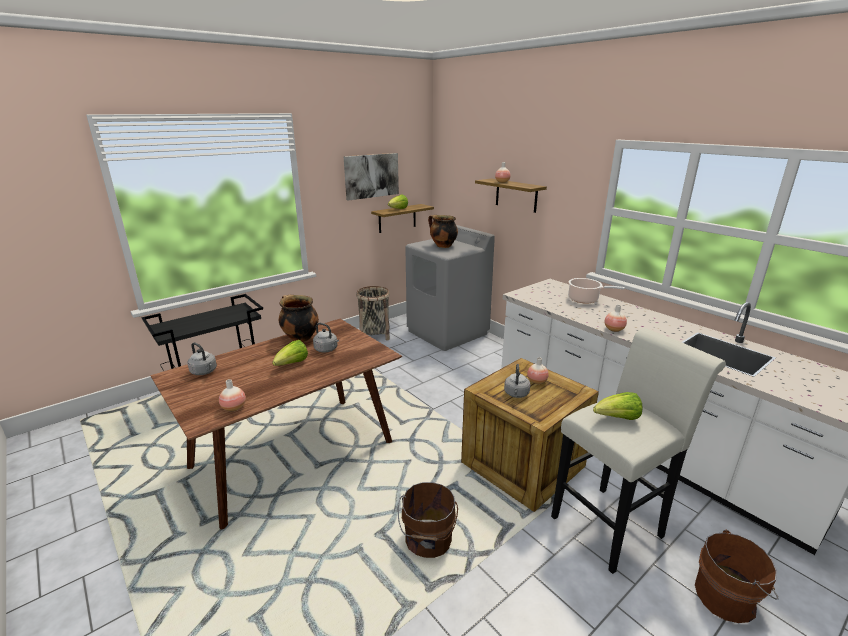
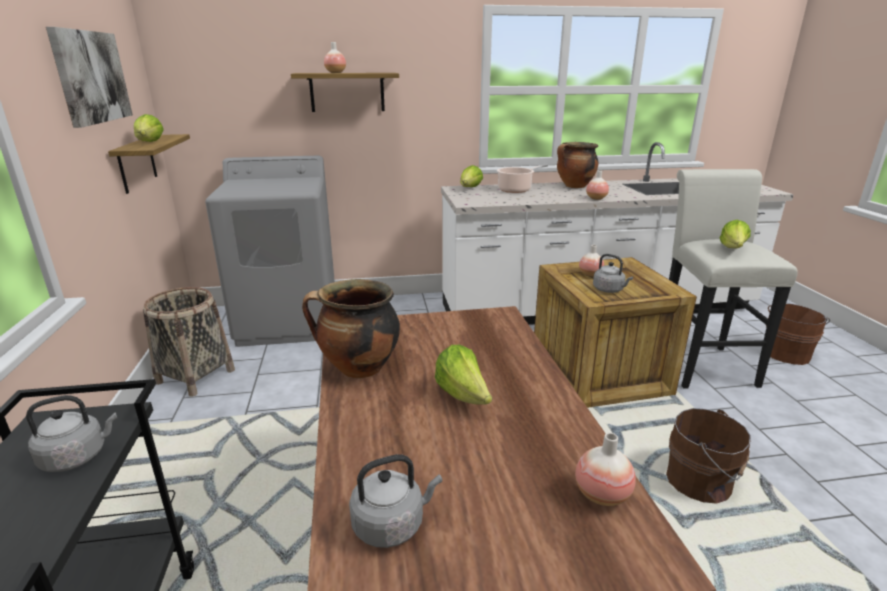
camera: 60 degrees left, 0 degrees up
(327, 349) = (438, 353): grey kettle -> grey kettle (78, 456)
(442, 246) = (267, 186): cooking pot -> cooking pot (574, 186)
(559, 286) = (470, 188): none -> lettuce

